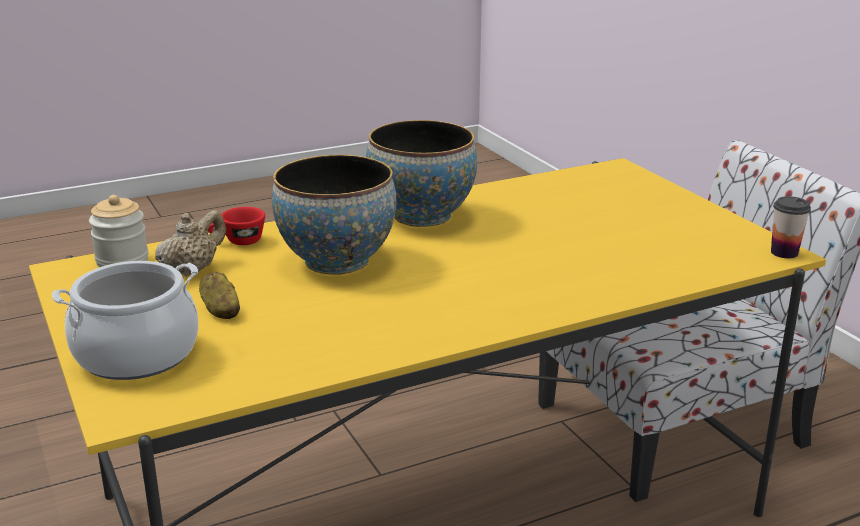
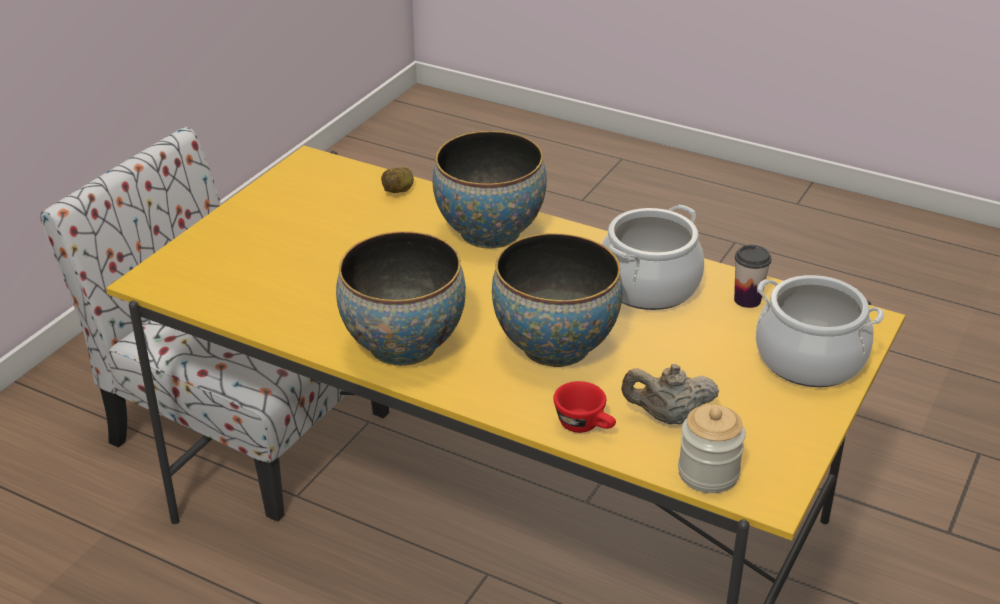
camera: 125 degrees left, 10 degrees up
(220, 311) = (708, 359): potato -> potato (399, 190)
(354, 328) = (649, 286): none -> cooking pot
(546, 290) = (489, 232): none -> bowl
(784, 253) = (308, 160): cup -> cup (747, 300)

